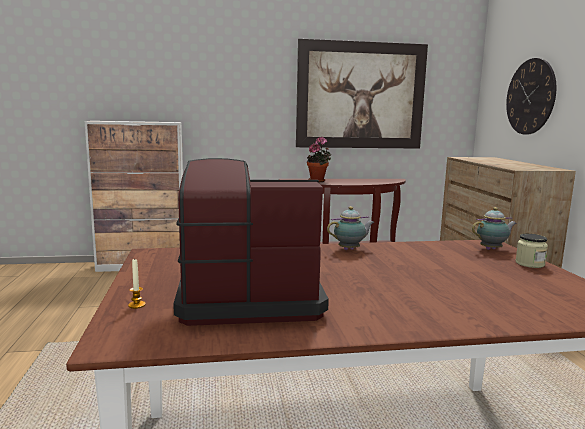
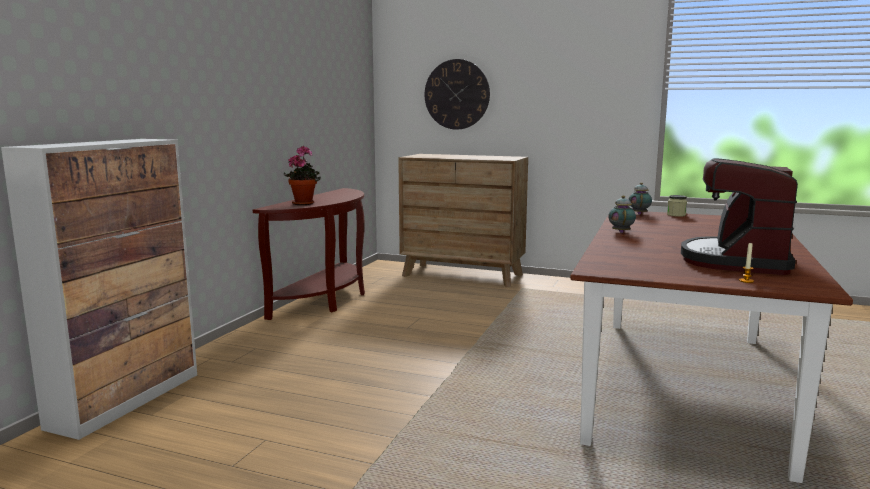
camera: 60 degrees left, 0 degrees up
(360, 96) = (304, 92): picture -> none

